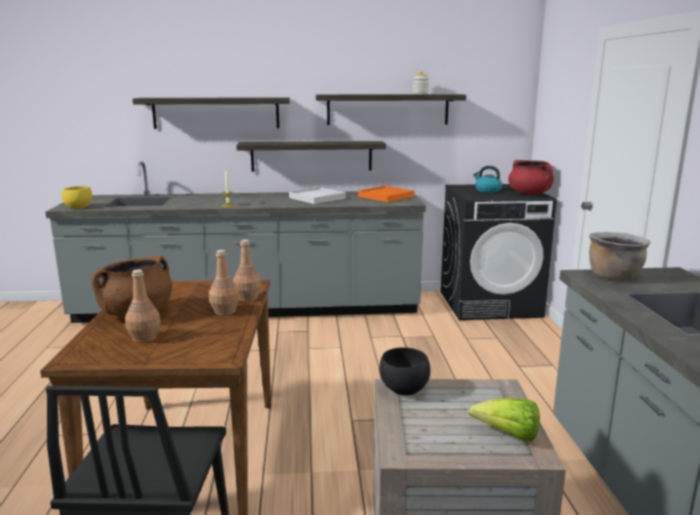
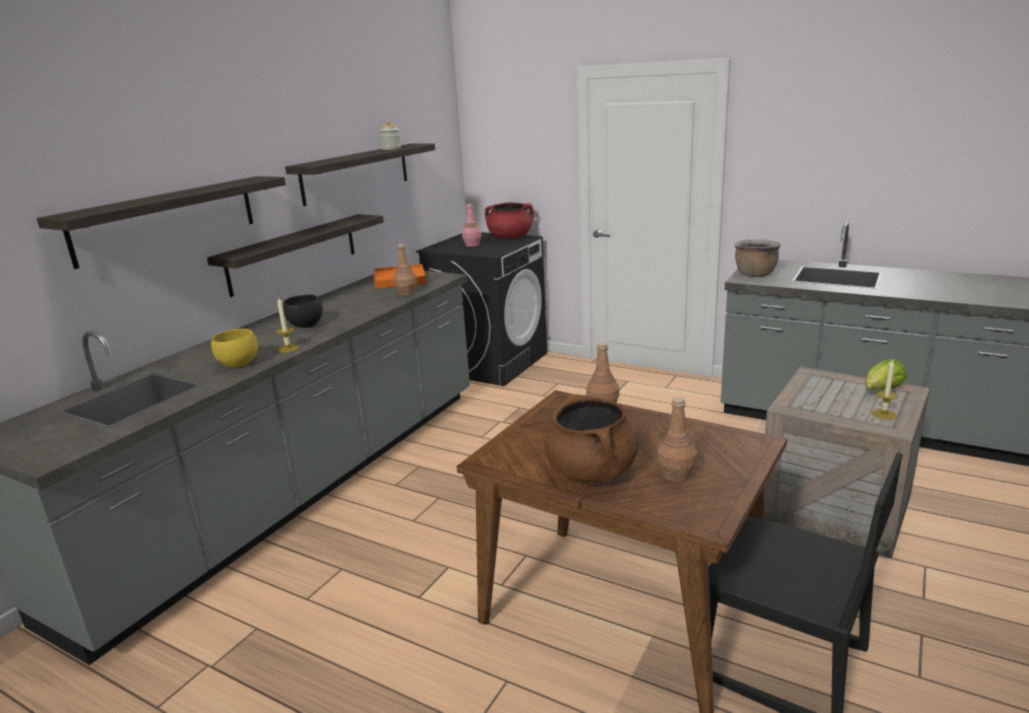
camera: 55 degrees left, 5 degrees up
(78, 208) = (74, 447): yellow bowl -> yellow bowl (238, 364)
(225, 311) = (634, 424): brown bottle -> brown bottle (406, 293)
(317, 198) = (345, 304): white tray -> none
(404, 390) = (796, 405): black bowl -> black bowl (306, 325)
(437, 443) = (884, 414): none -> candle
(487, 190) = (472, 245): kettle -> pink bottle

